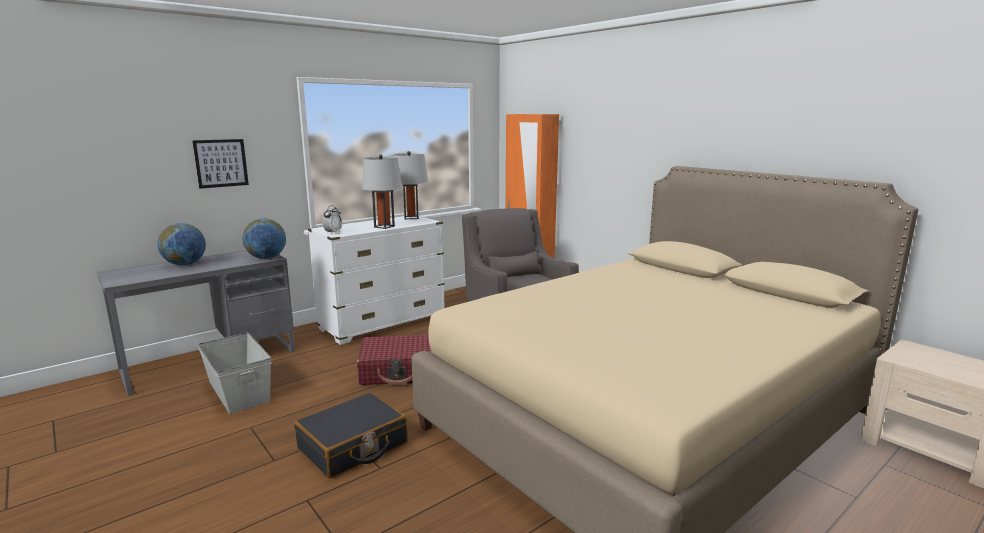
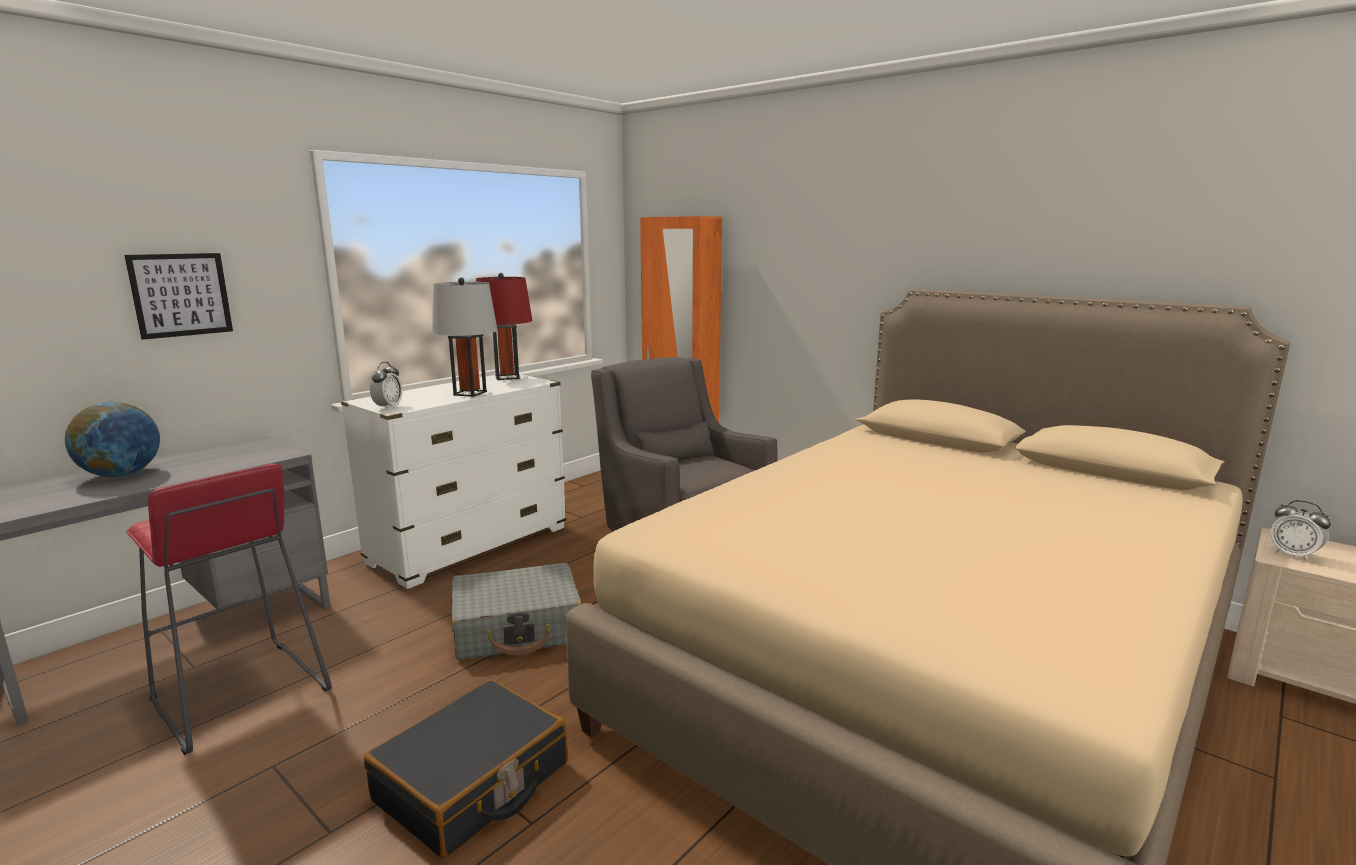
camera: 10 degrees left, 0 degrees up
(238, 392) = (239, 695): grey storage box -> red stool
(266, 258) = (274, 455): globe -> none
(399, 371) = (518, 628): red suitcase -> grey suitcase
(411, 218) = (507, 377): grey table lamp -> red table lamp
(908, 357) = (1293, 555): none -> alarm clock

